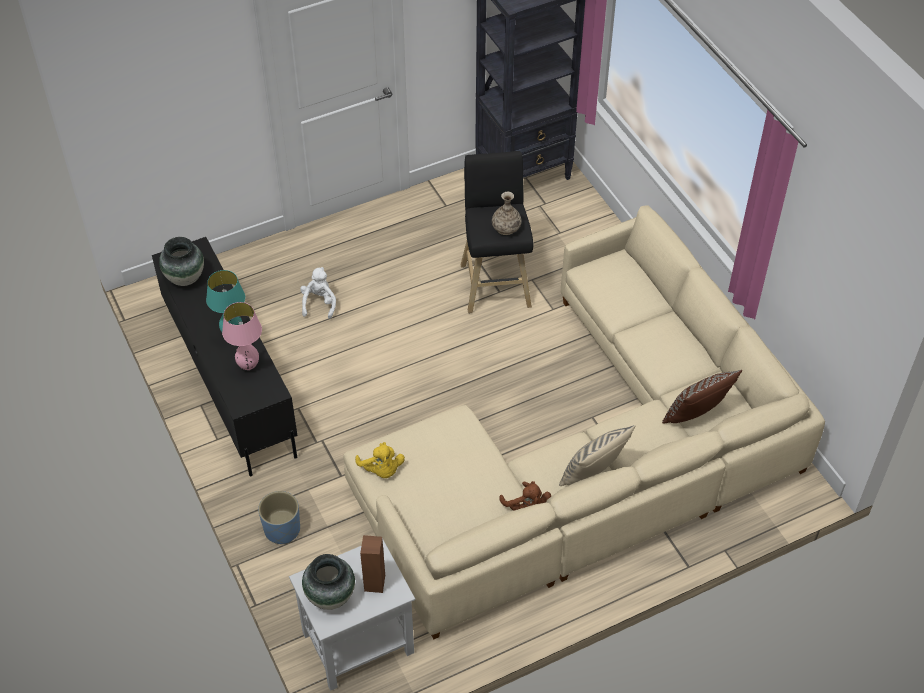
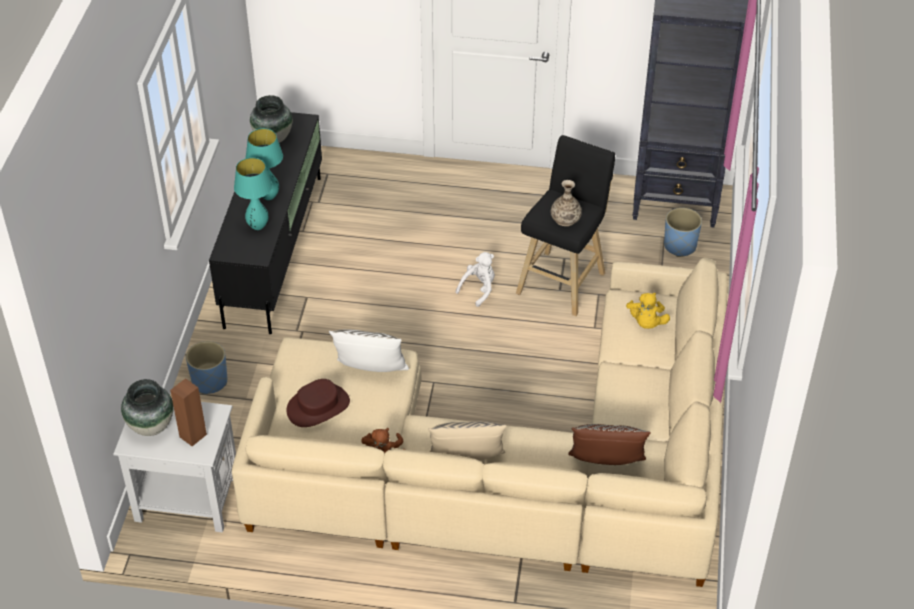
camera: 35 degrees right, 5 degrees down
(248, 366) = (258, 226): pink table lamp -> turquoise table lamp
(319, 303) = (398, 225): white plush toy -> white plush toy (479, 289)
(381, 470) = (298, 364): yellow plush toy -> yellow plush toy (646, 323)
(436, 497) = (318, 407): none -> brown hat
(449, 442) = (371, 372): none -> white pillow
(557, 207) = (679, 246): none -> blue planter

